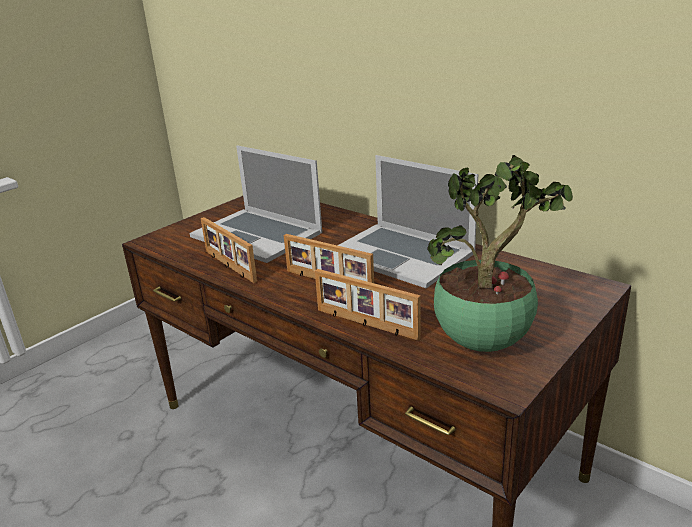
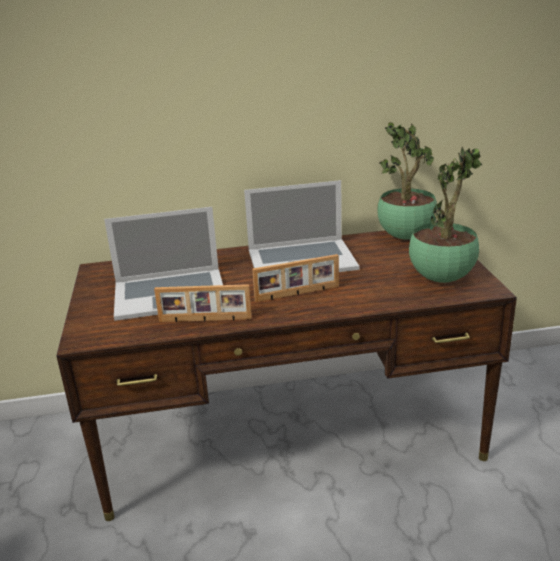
camera: 50 degrees left, 0 degrees up
(366, 324) = (372, 301): picture frame -> none
(552, 281) = (407, 237): none -> potted plant

